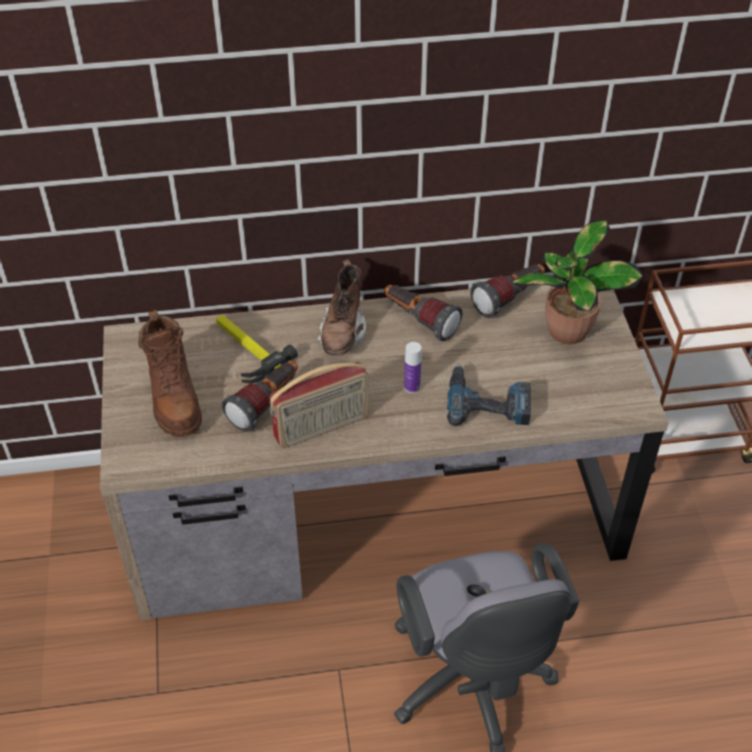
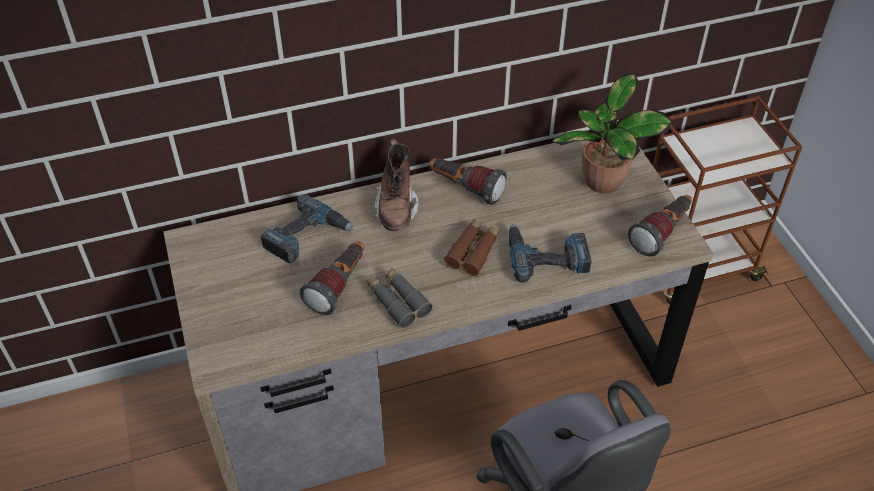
camera: 10 degrees left, 0 degrees up
(174, 397) = (248, 291): brown boot -> none
(245, 350) = (307, 237): hammer -> power drill
(322, 428) = (398, 301): radio -> grey binoculars
(412, 387) = (473, 251): bottle -> brown binoculars
(509, 299) = (543, 159): flashlight -> flashlight (662, 233)

